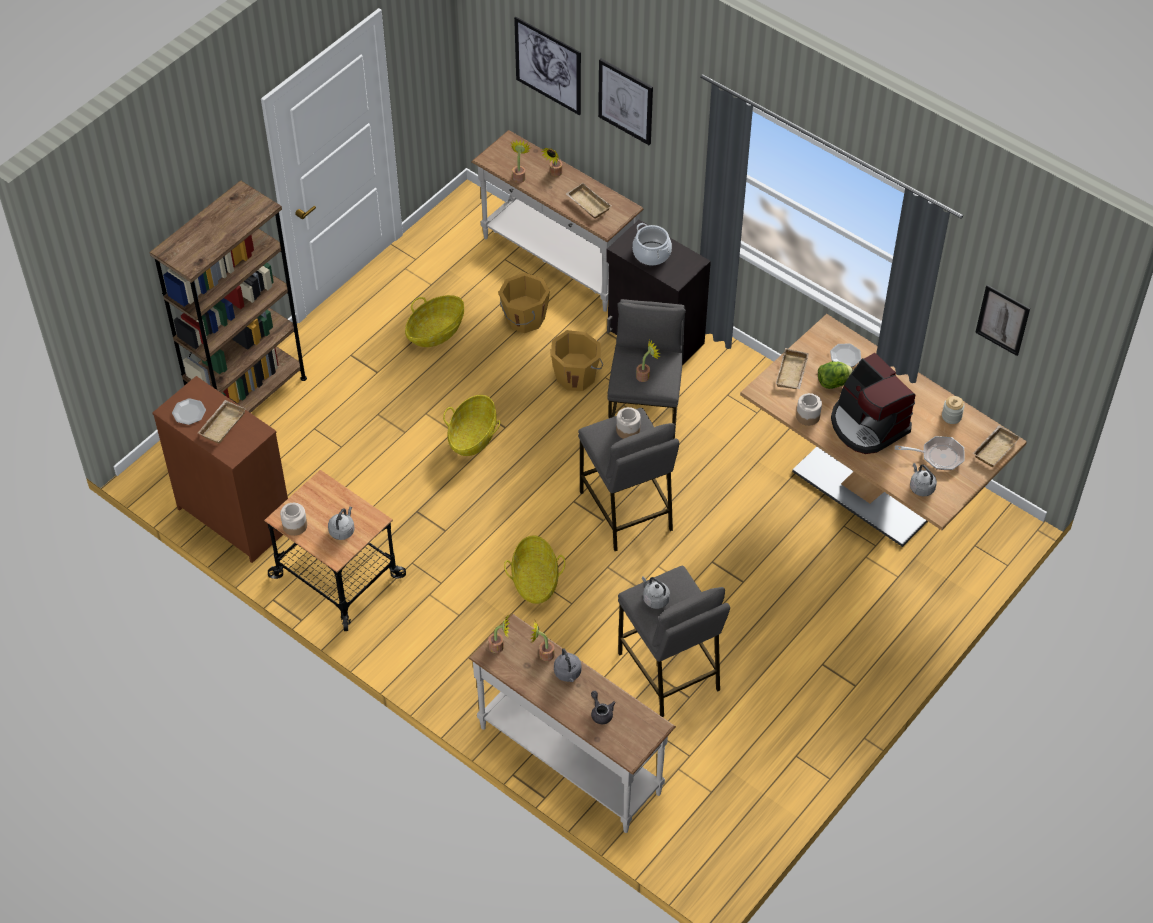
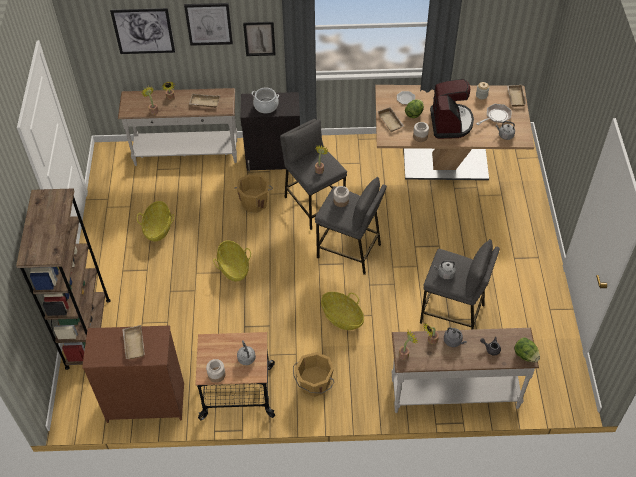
camera: 40 degrees left, 0 degrees up
(189, 413) = (106, 352): plate -> none
(524, 318) = (198, 192): orange bucket -> orange bucket (314, 384)
(632, 749) = (525, 355): none -> lettuce
(867, 425) = (450, 123): coffee machine -> coffee machine turned 105 degrees counterclockwise
(1002, 320) = (499, 21): picture -> picture (259, 38)

